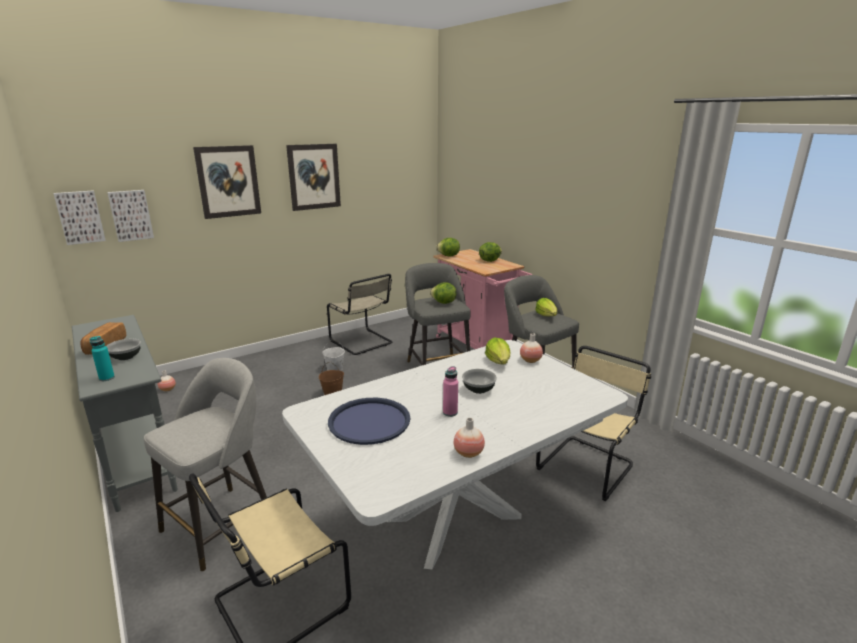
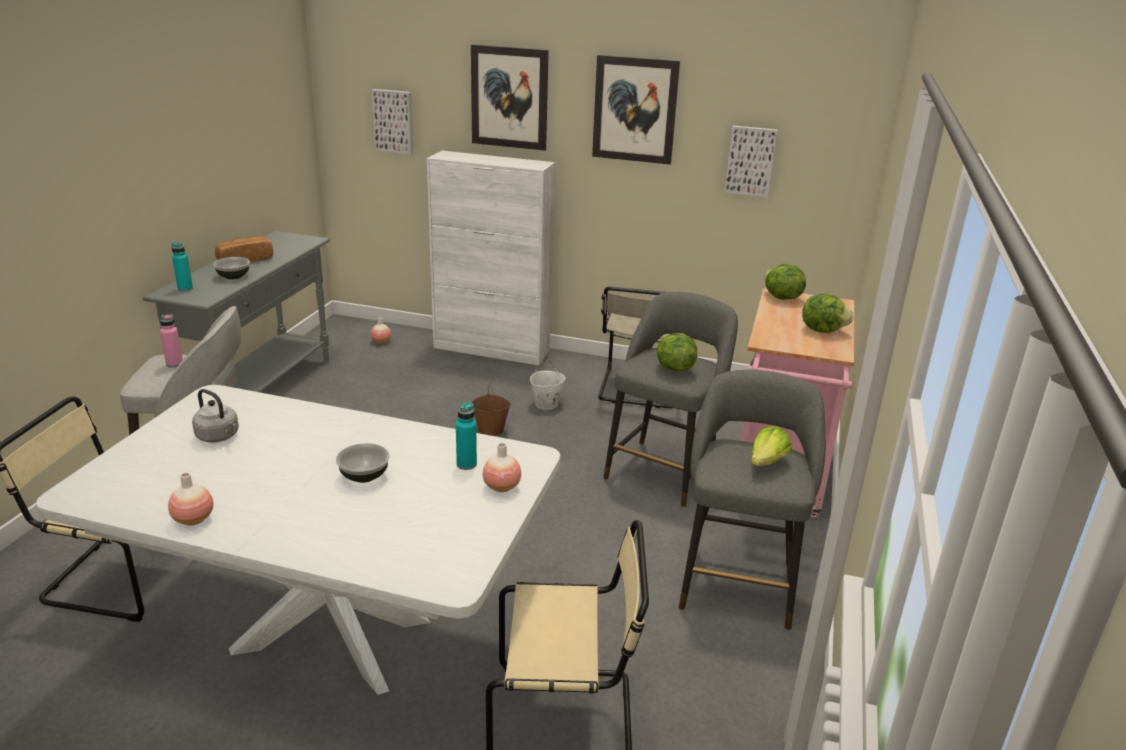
camera: 50 degrees right, 5 degrees up
(80, 217) = (346, 113): picture -> picture (751, 160)
(251, 361) = (492, 349): none -> white cabinet
(369, 421) = (219, 437): blue tray -> grey kettle
(450, 412) = (282, 476): pink bottle -> pink bottle (174, 364)
(498, 362) = (466, 464): lettuce -> turquoise bottle

